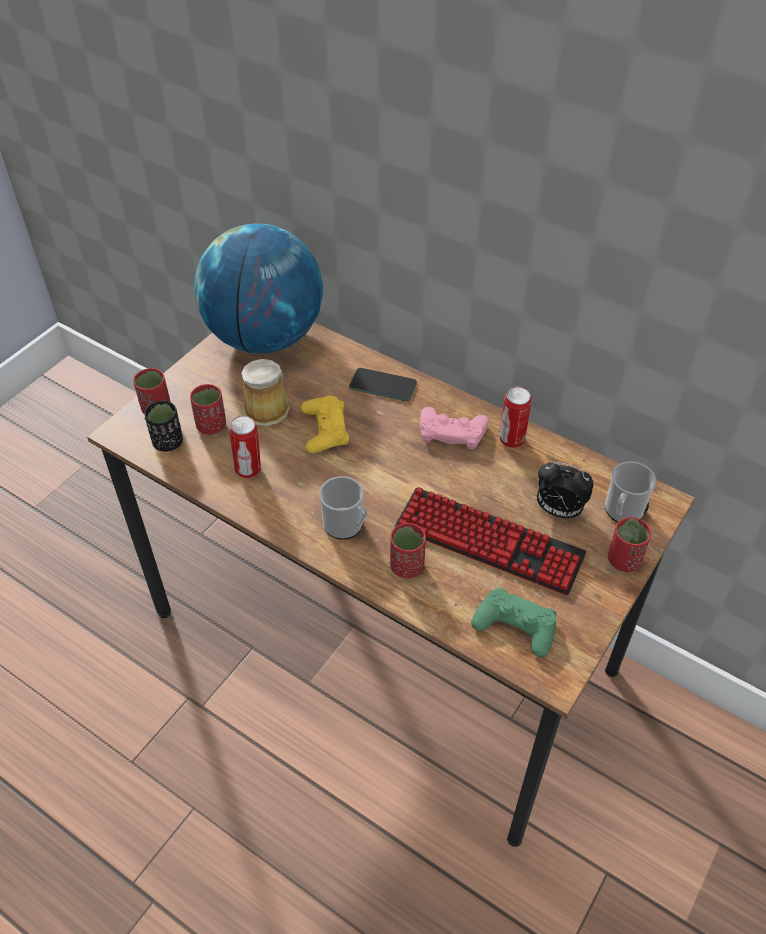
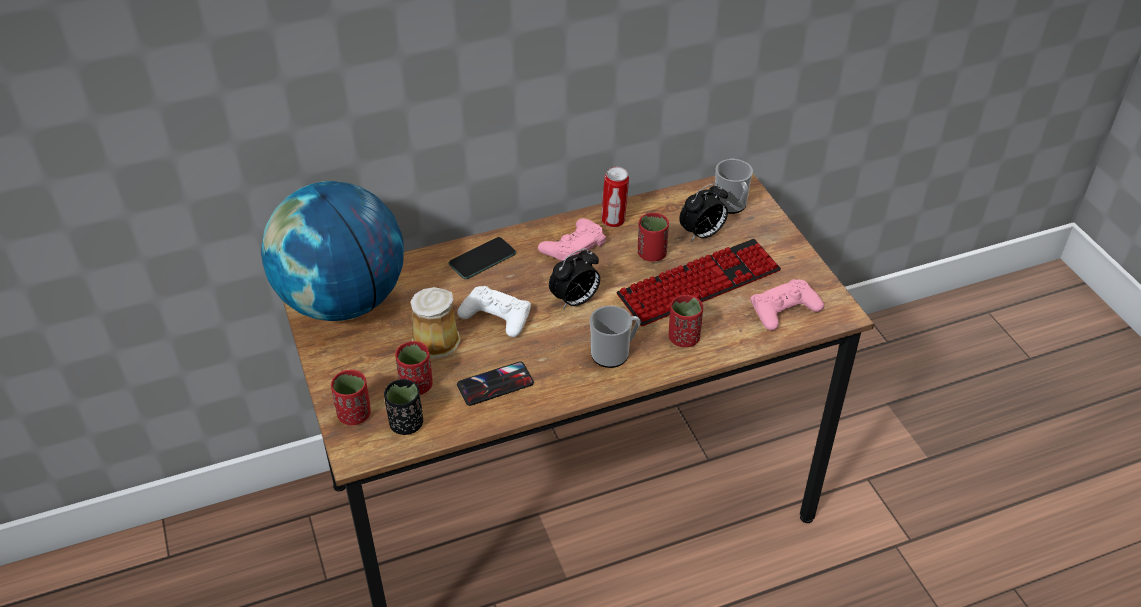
camera: 55 degrees left, 5 degrees down
(249, 470) = (495, 384): can -> phone
(325, 429) = (496, 316): yellow game controller -> white game controller
(386, 468) = (575, 301): none -> alarm clock
(515, 626) = (784, 309): green game controller -> pink game controller
(623, 560) = (772, 228): red cup -> red cup (651, 254)

